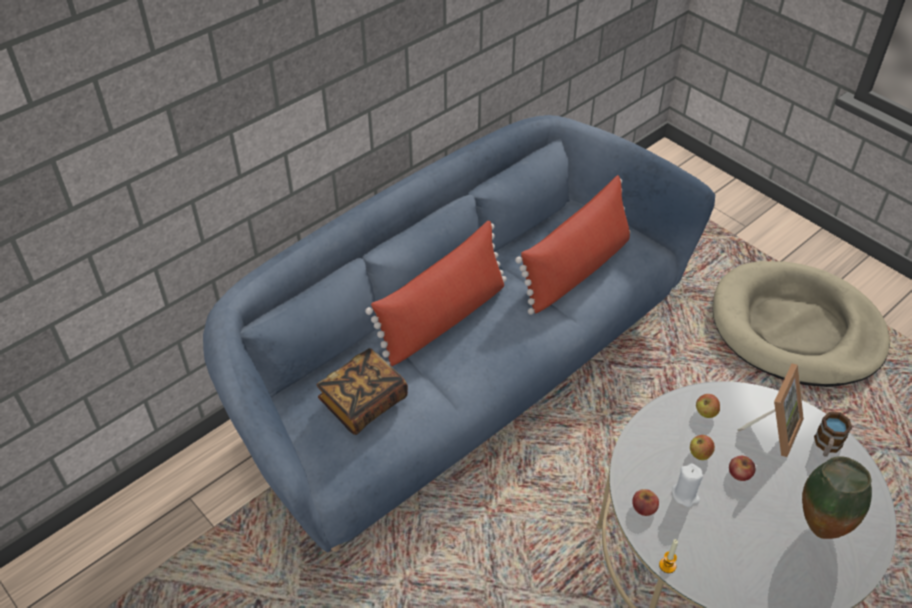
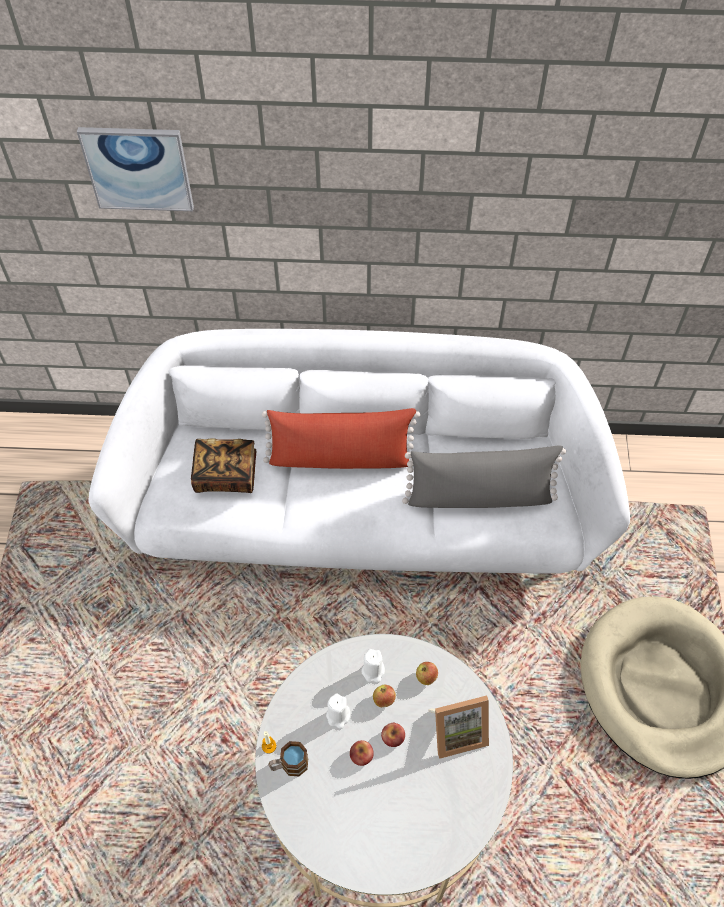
camera: 45 degrees right, 10 degrees up
(138, 95) = (138, 168): none -> picture
(457, 378) = (361, 508): blue sofa -> white sofa
(576, 269) = (480, 496): red pillow -> grey pillow
(644, 507) = (302, 698): apple -> apple (361, 755)
(666, 441) = (373, 671): none -> white candle
(818, 528) = (395, 822): vase -> none
(826, 446) = (479, 779): mug -> mug (289, 765)

